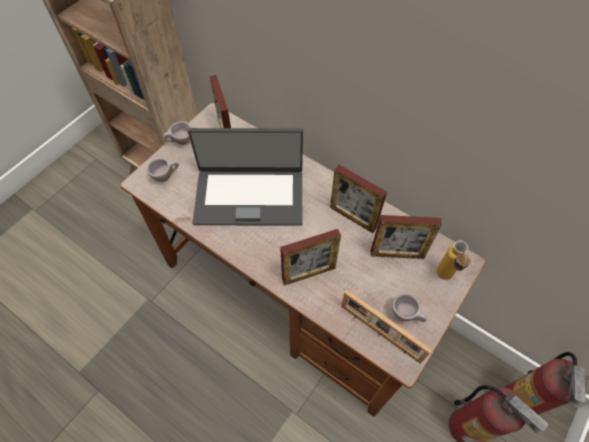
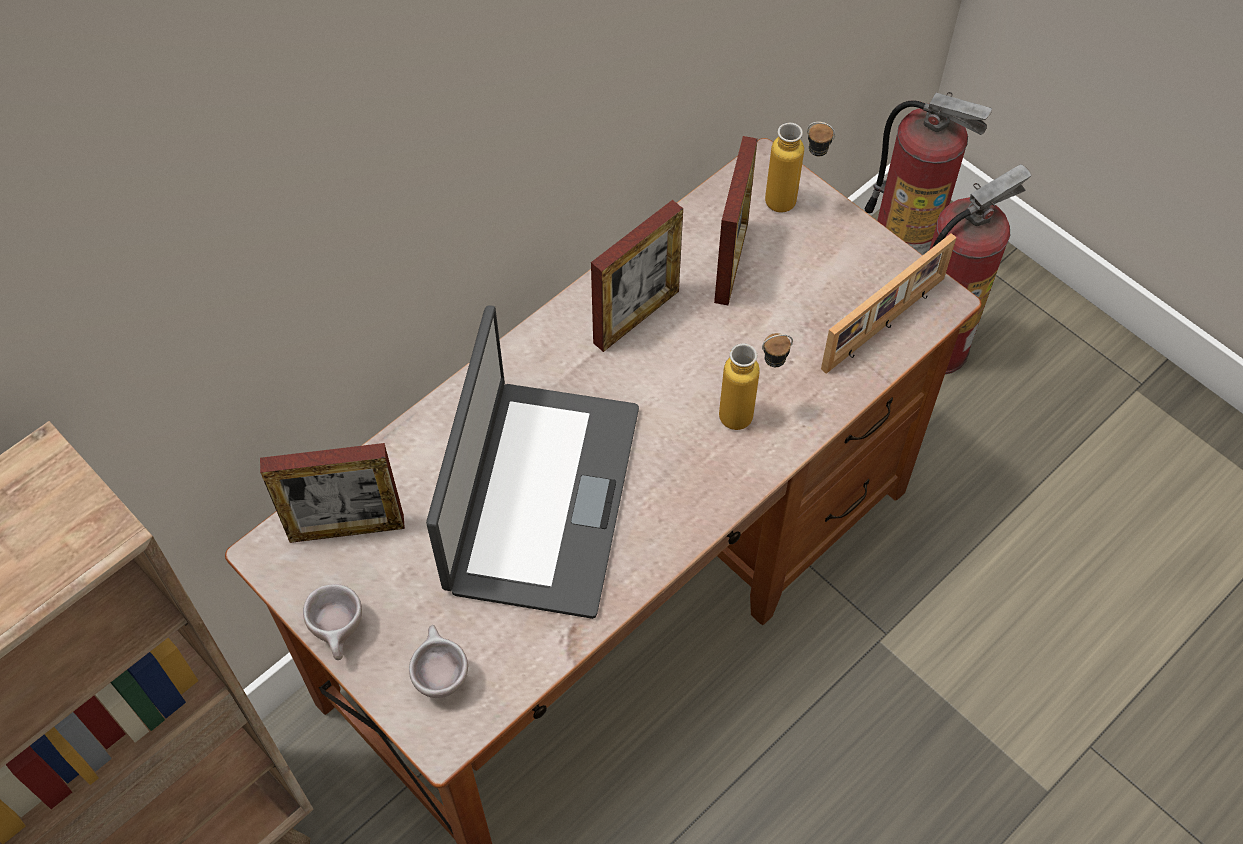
camera: 80 degrees left, 0 degrees up
(308, 273) = (750, 414): picture frame -> bottle
(406, 315) = (855, 277): beige cup -> none

